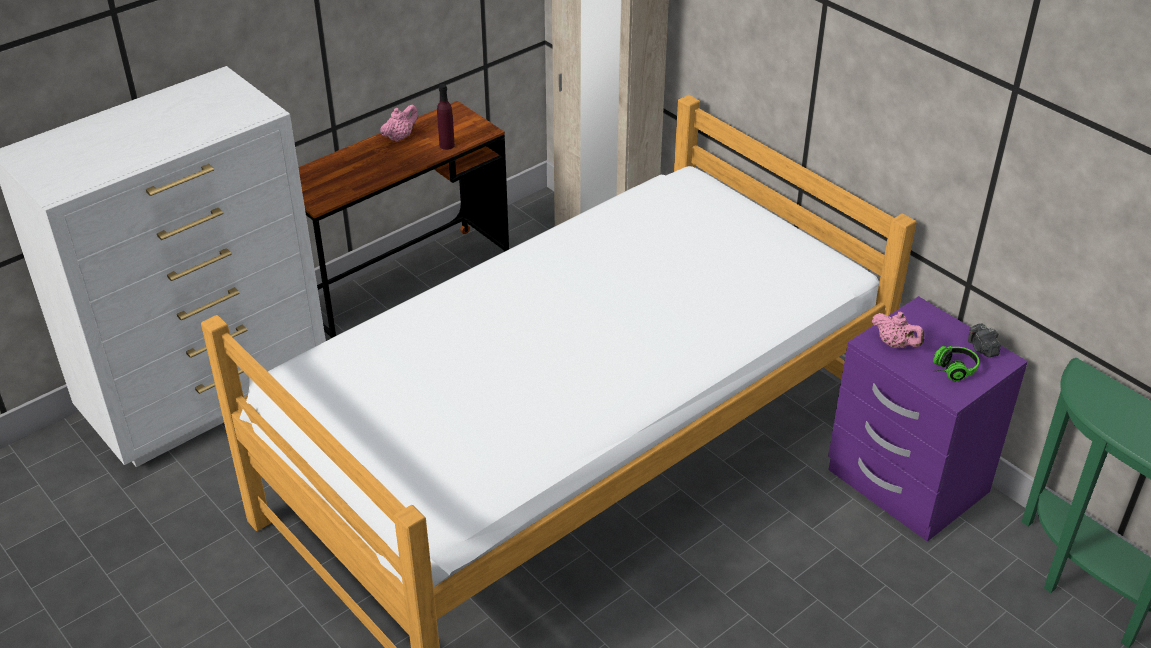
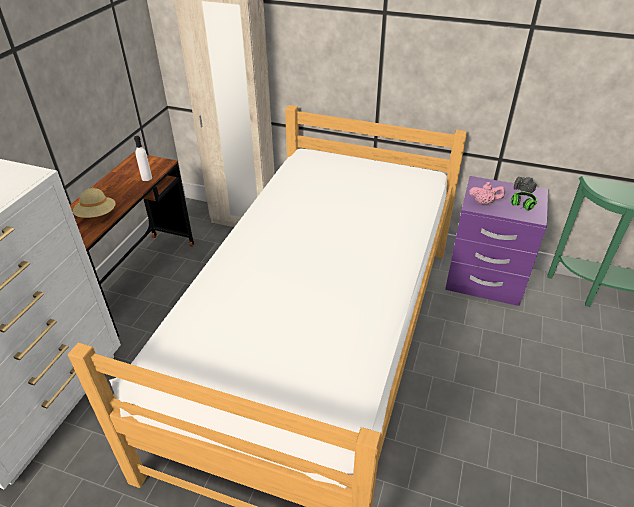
camera: 30 degrees left, 0 degrees up
(354, 178) = (97, 215): none -> beige hat
(400, 137) = (111, 182): pink teapot -> none
(447, 145) = (146, 178): purple bottle -> white bottle

